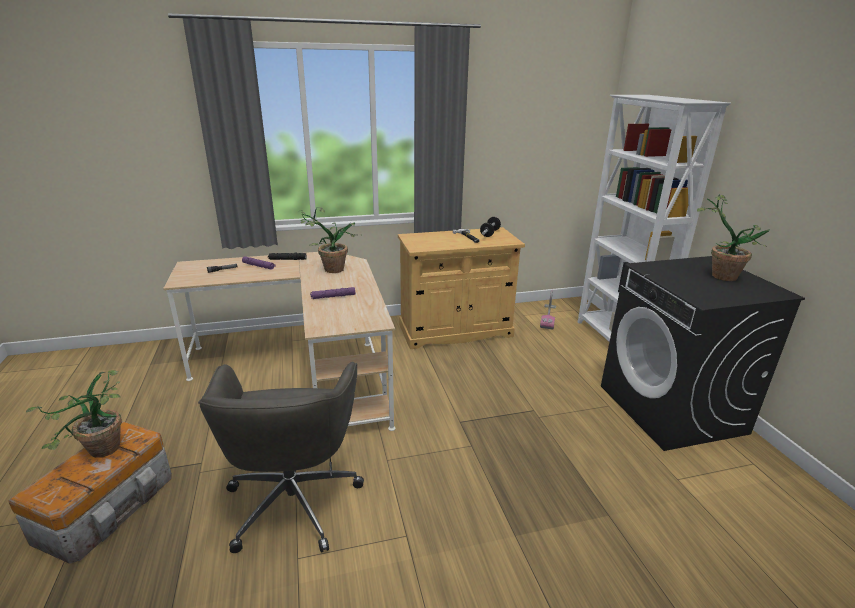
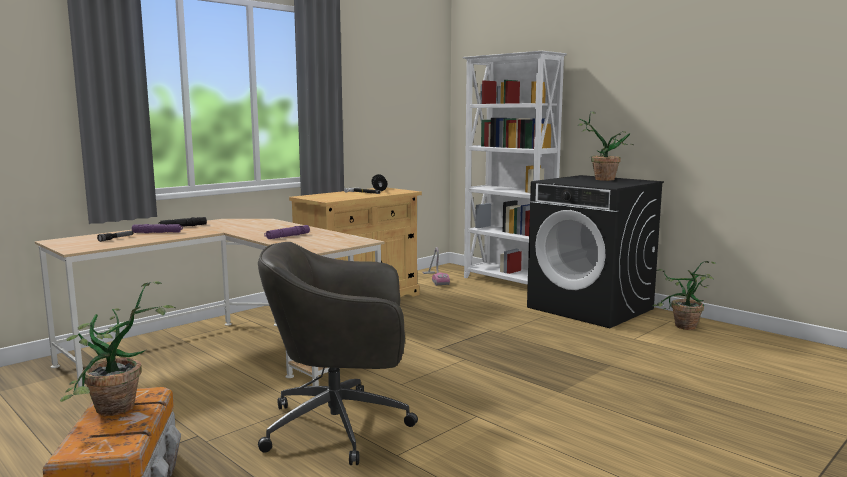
camera: 30 degrees left, 15 degrees down
(294, 498) = (341, 427): grey office chair -> grey office chair turned 120 degrees clockwise
(328, 269) = (246, 226): potted plant -> potted plant (682, 327)

